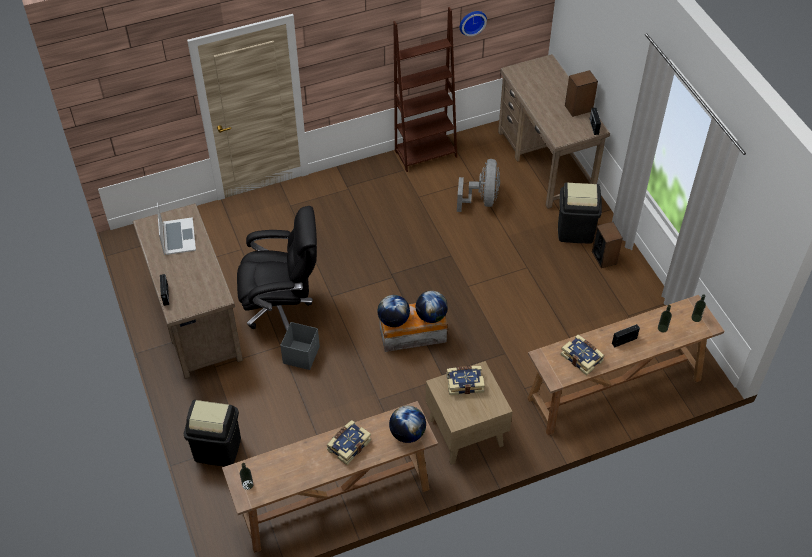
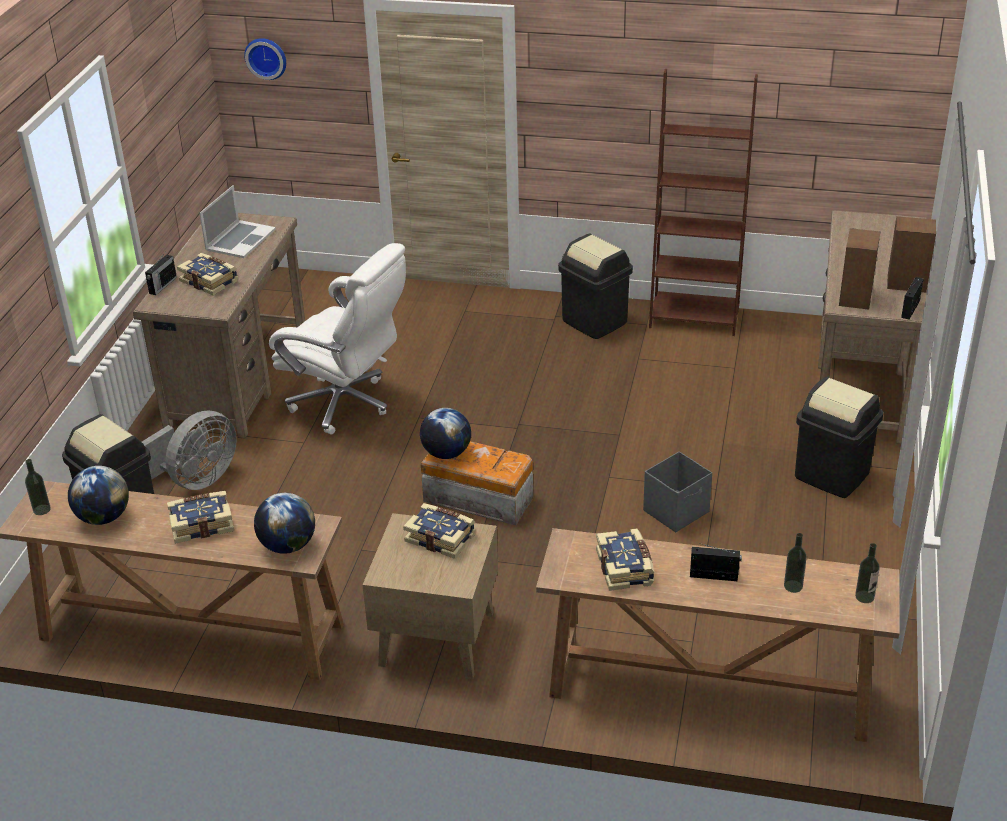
camera: 35 degrees right, 15 degrees down
(193, 278) = (210, 281): none -> book
(282, 307) = (347, 405): black office chair -> white office chair
(301, 355) = (319, 461): grey storage box -> grey storage box (677, 511)
(373, 180) = (595, 321): none -> black trash can
(431, 316) = (500, 469): globe -> globe (103, 517)
(472, 21) = (795, 115): wall clock -> wall clock (266, 57)
(482, 200) = (724, 392): grey fan -> grey fan (197, 480)
(604, 257) = (848, 522): speaker -> speaker (855, 297)

